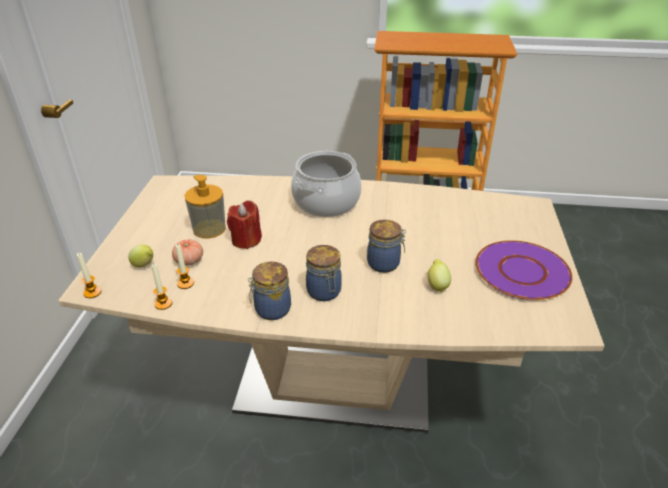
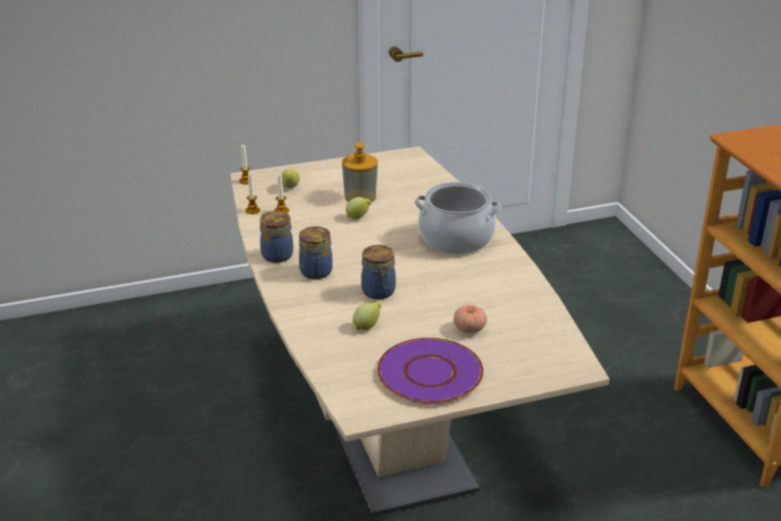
camera: 65 degrees right, 5 degrees down
(189, 261) = (310, 203): tomato -> tomato (469, 328)
(246, 240) = (358, 217): red candle -> lemon

